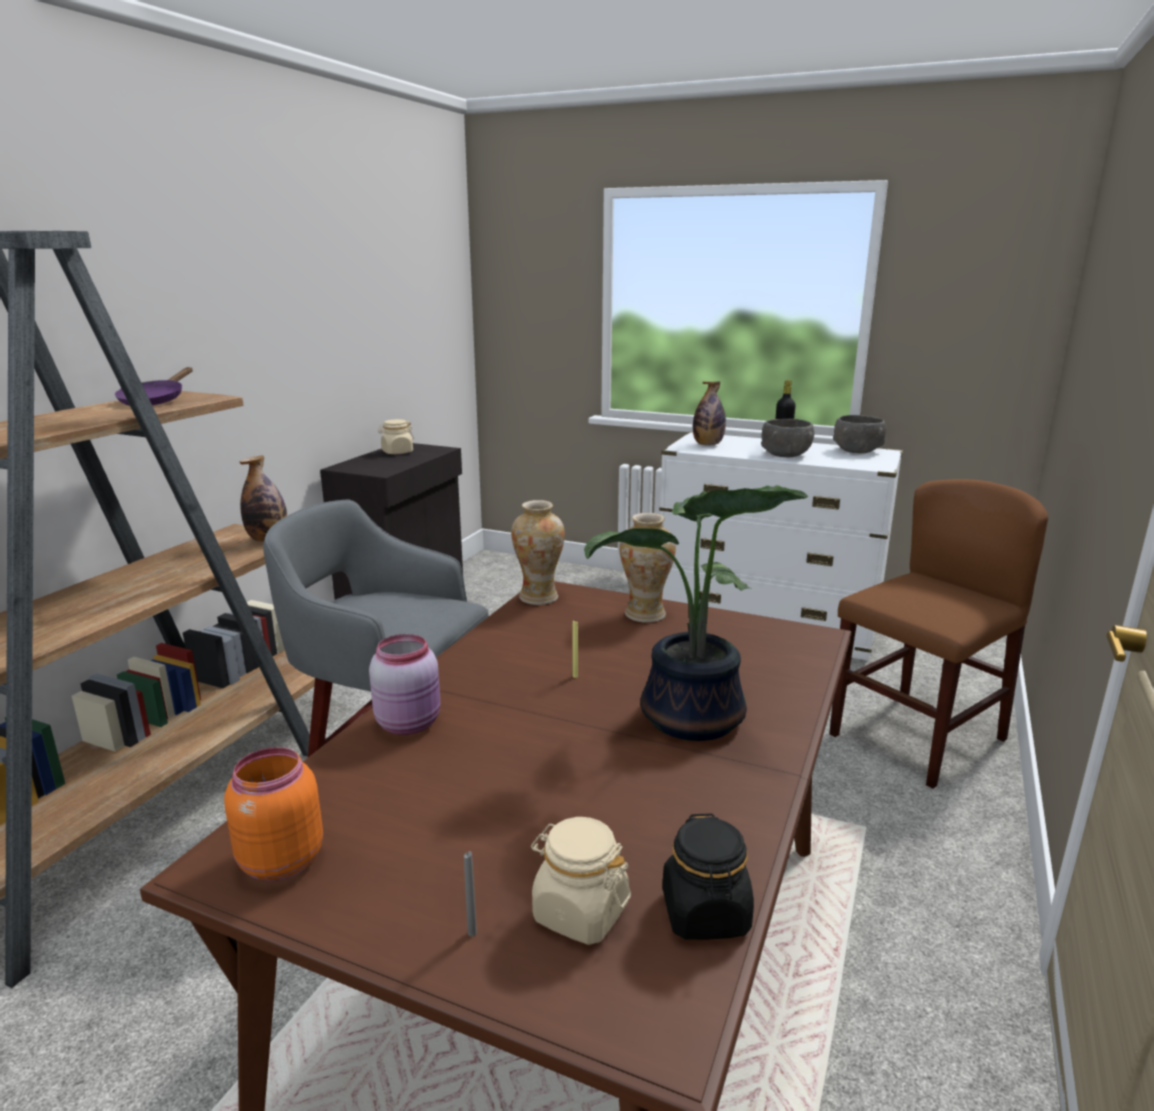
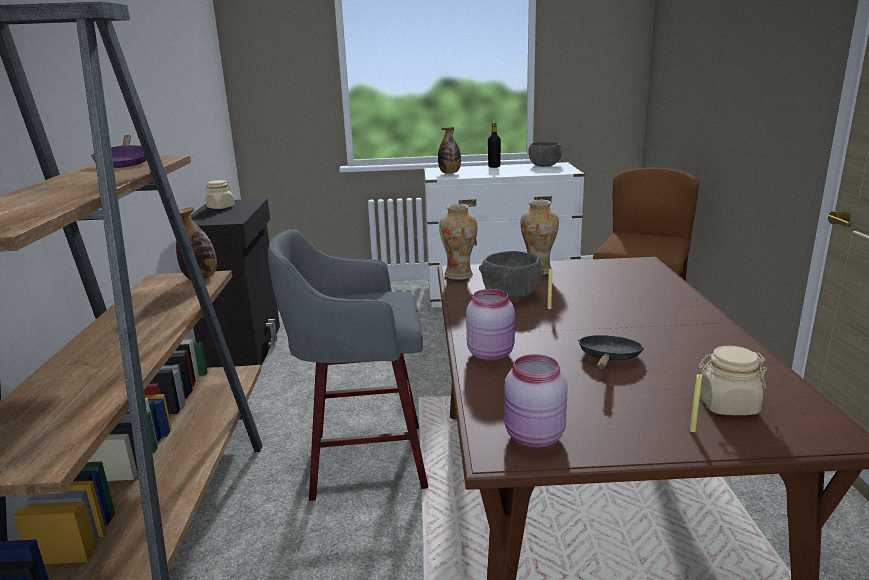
camera: 25 degrees left, 0 degrees up
(278, 861) = (533, 437): orange jar -> pink jar
(472, 933) = (692, 430): grey candle -> yellow candle
(534, 778) = (608, 359): none -> black frying pan
(691, 721) = (645, 313): potted plant -> none
(705, 914) = (781, 387): black jar -> none
(785, 455) = (507, 172): grey bowl -> grey bowl (511, 295)

